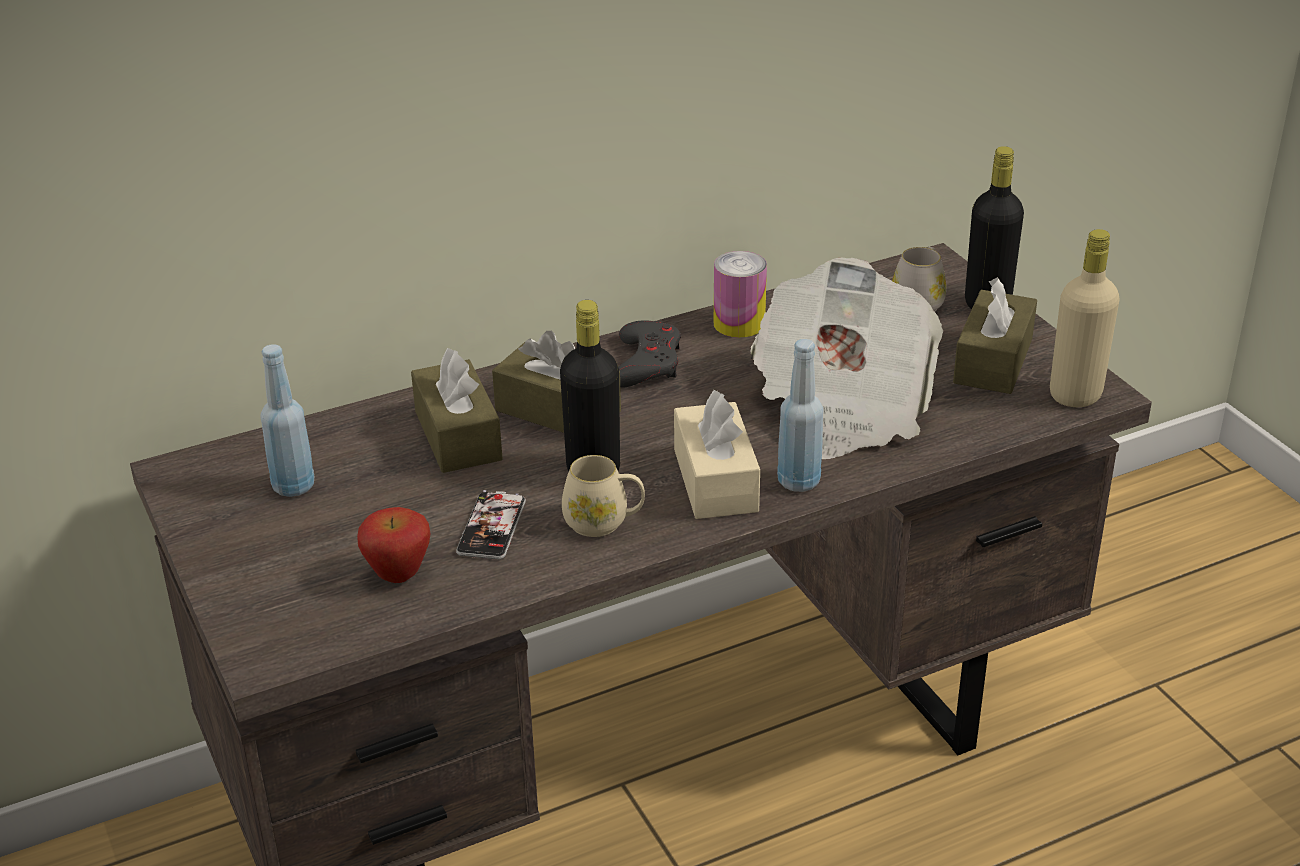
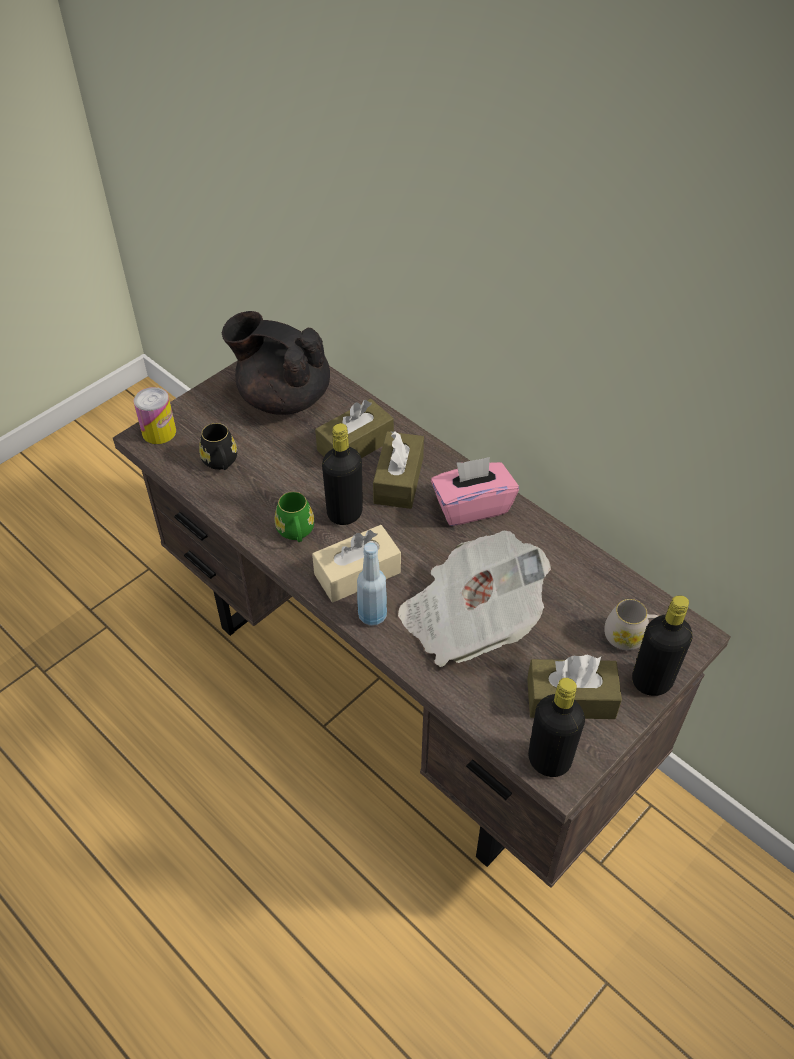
camera: 70 degrees right, 15 degrees up
(293, 486) = (283, 397): blue bottle -> black teapot
(398, 575) = (221, 463): apple -> black mug
(491, 527) = (275, 486): phone -> none
(604, 522) = (296, 532): beige mug -> green mug
(647, 362) = (472, 506): grey game controller -> pink tissue box
(739, 323) = (543, 540): can -> can (159, 432)
(1075, 395) = (549, 760): beige bottle -> black bottle

